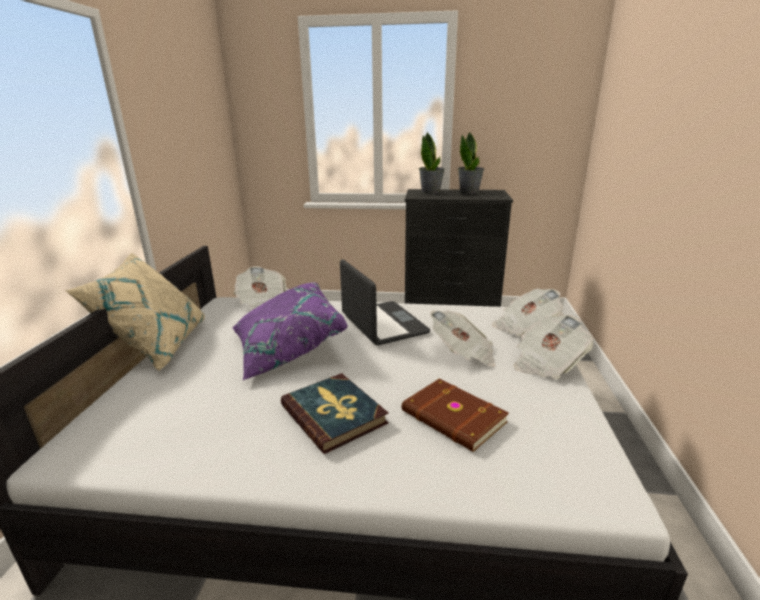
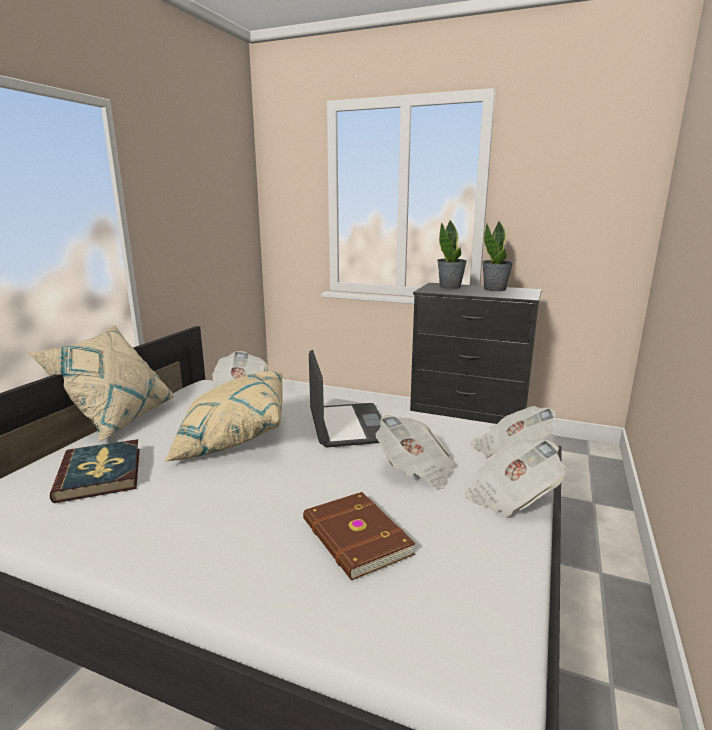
camera: 15 degrees right, 5 degrees down
(286, 349) = (232, 438): purple pillow -> beige pillow
(334, 414) = (232, 511): book -> book (101, 473)

